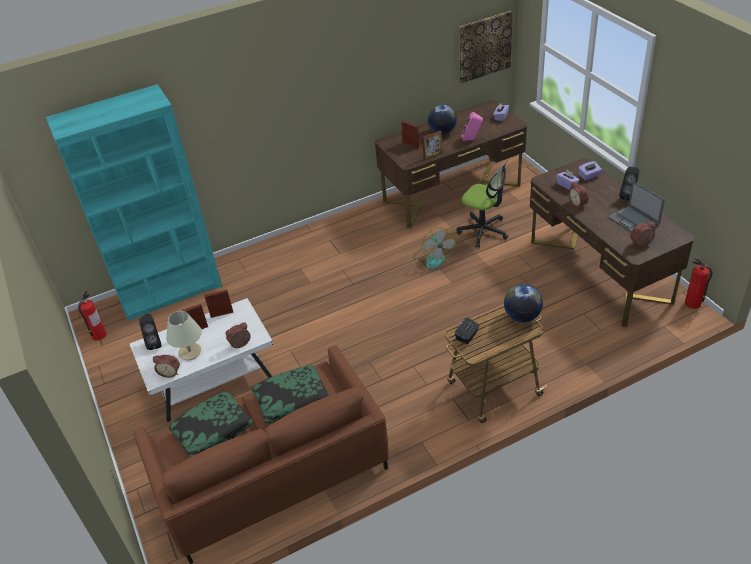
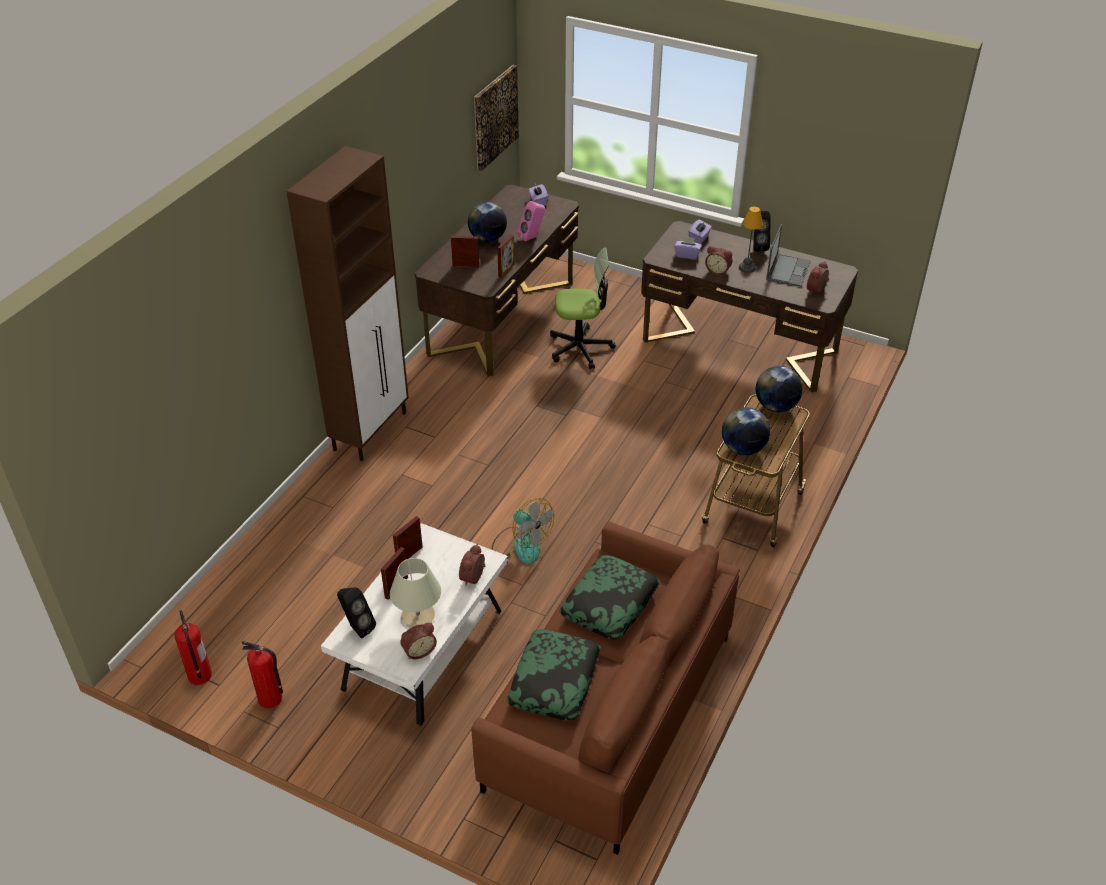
camera: 40 degrees left, 0 degrees up
(170, 291) = (247, 574): turquoise bookcase -> none
(309, 235) = (371, 431): none -> brown cabinet
(433, 257) = (553, 398): fan -> fan (521, 544)
(467, 336) = (743, 449): black tissue box -> globe
(602, 209) = (746, 268): none -> table lamp
(634, 221) = (788, 270): laptop -> laptop turned 90 degrees counterclockwise
(693, 303) = (853, 344): fire extinguisher -> fire extinguisher (270, 698)

